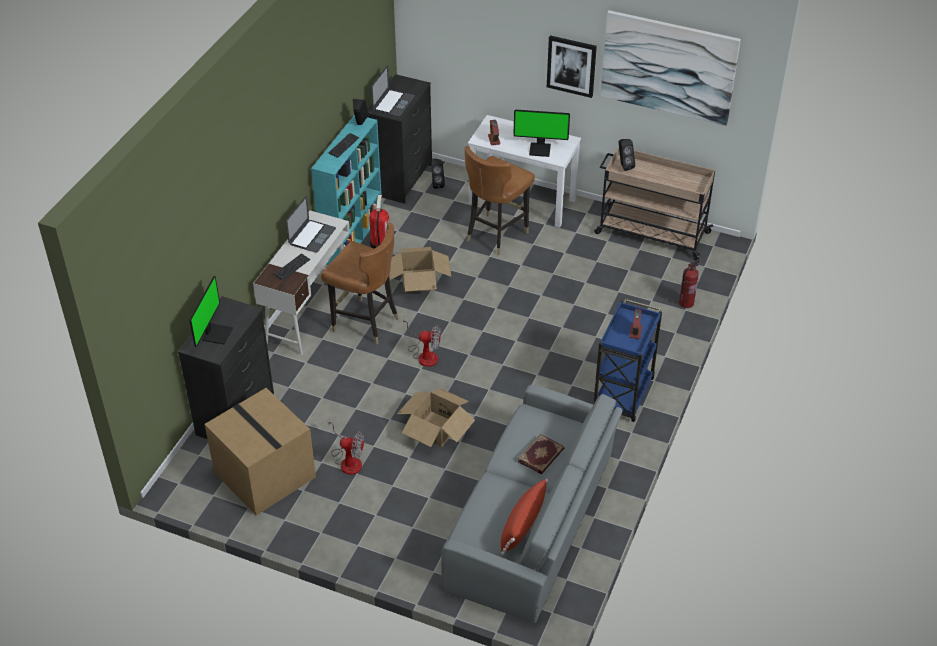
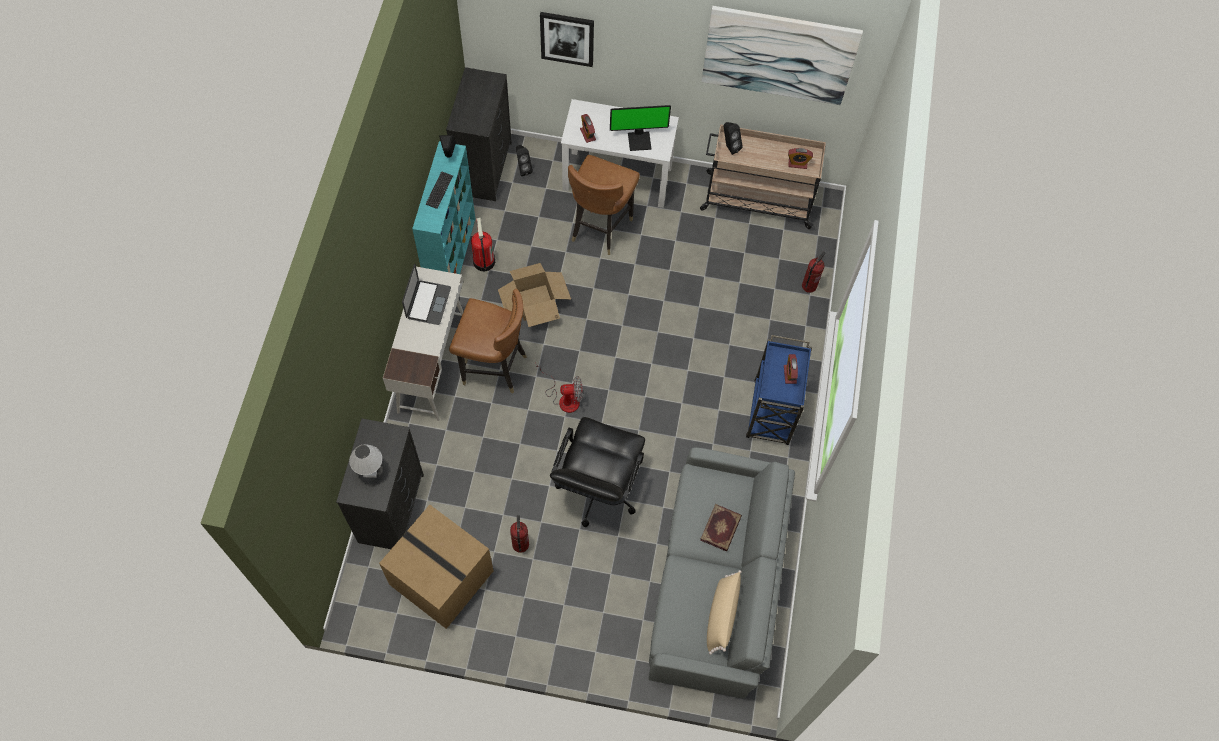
camera: 15 degrees left, 20 degrees up
(216, 334) = (370, 471): monitor -> white table lamp
(292, 267) = (418, 349): keyboard -> none
(348, 460) = (520, 544): fan -> fire extinguisher
(393, 103) = (473, 111): laptop -> none
(435, 428) = (597, 489): cardboard box -> black office chair
(522, 526) = (721, 616): red pillow -> beige pillow
(571, 66) = (668, 54): picture -> picture (567, 38)
(685, 185) = (797, 164): none -> alarm clock

